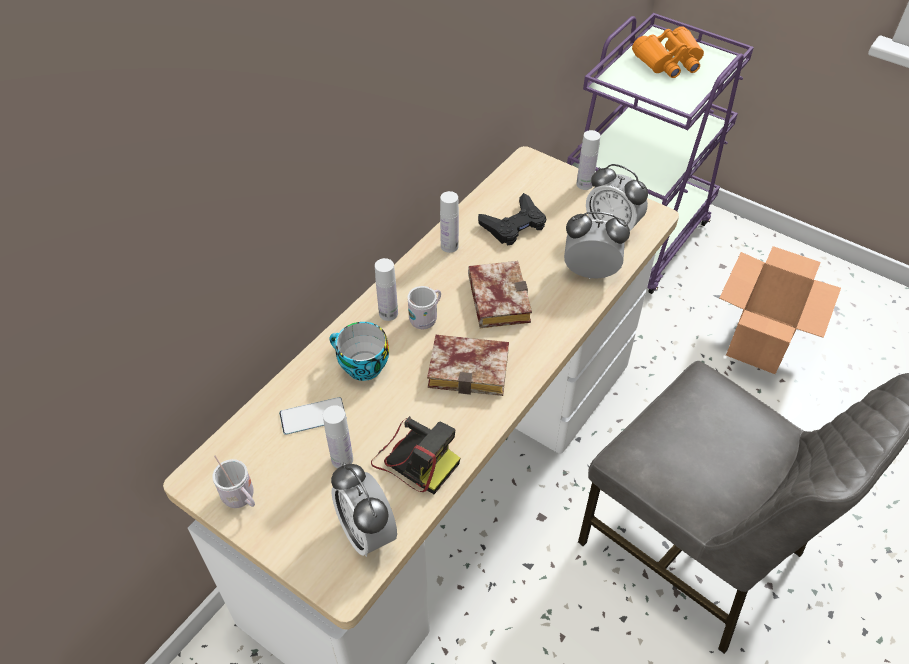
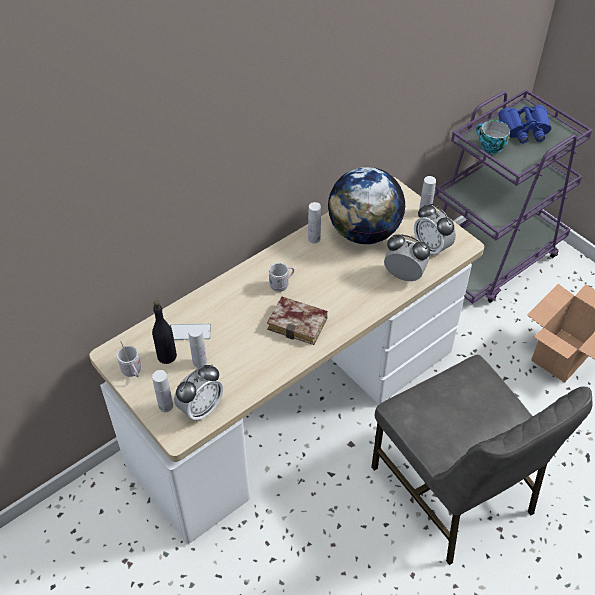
camera: 15 degrees right, 0 degrees up
(288, 461) = (167, 356): none -> black bottle
(361, 366) = (229, 307): cup -> cup (489, 147)
(367, 533) = (201, 408): alarm clock -> alarm clock turned 120 degrees counterclockwise
(388, 313) = (258, 276): white bottle -> white bottle (166, 406)
(415, 458) = (244, 371): camera -> none
(495, 298) = (332, 280): book -> none
(514, 225) = (363, 232): black game controller -> globe
(669, 61) = (524, 130): orange binoculars -> blue binoculars

